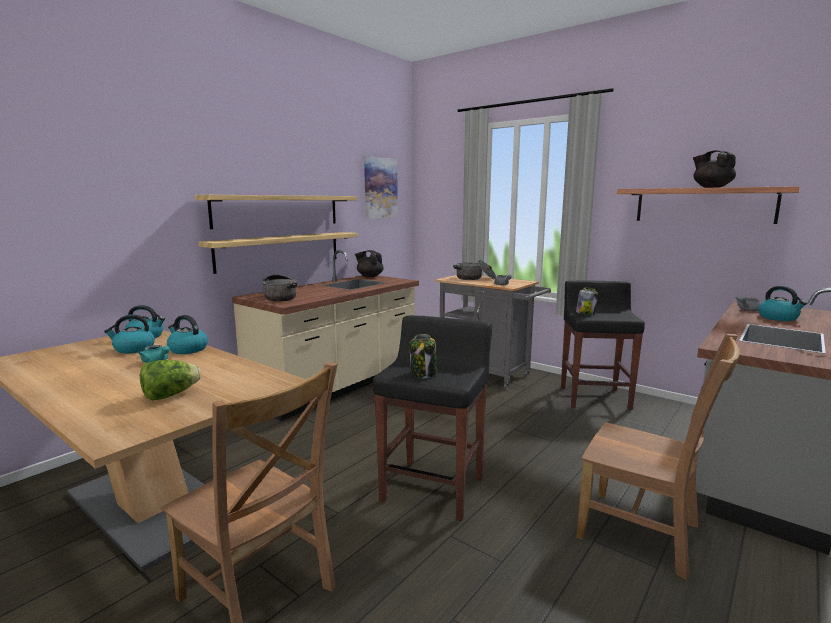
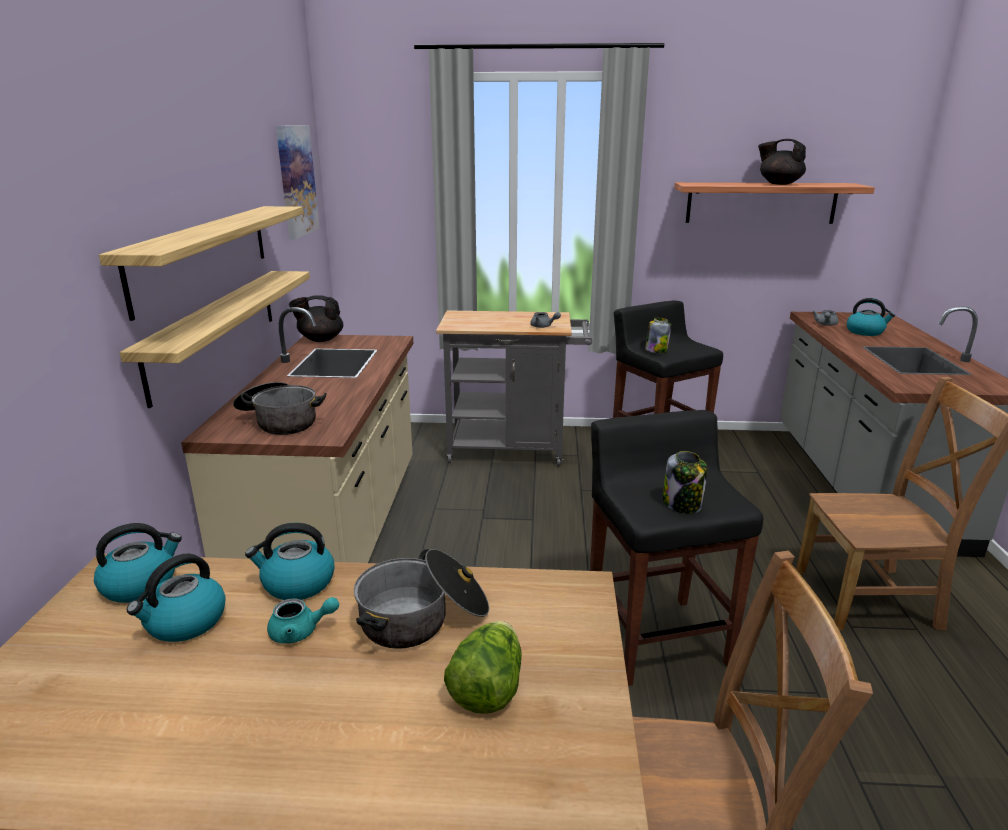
camera: 35 degrees left, 10 degrees up
(475, 278) = (485, 319): cooking pot -> cooking pot (423, 618)

